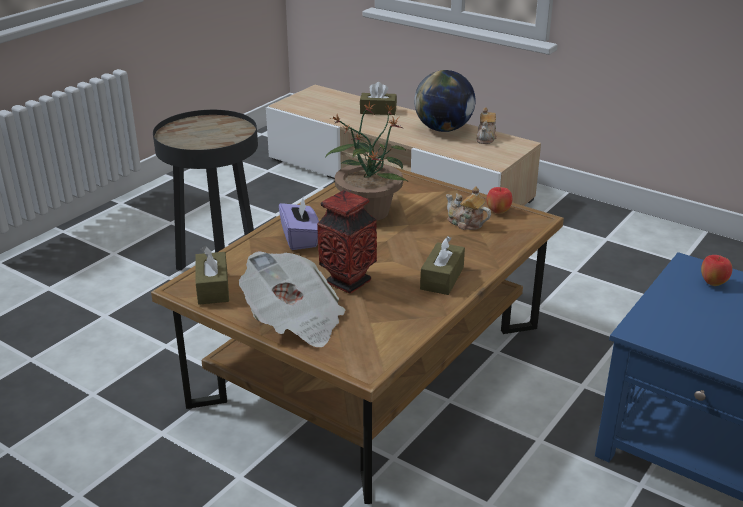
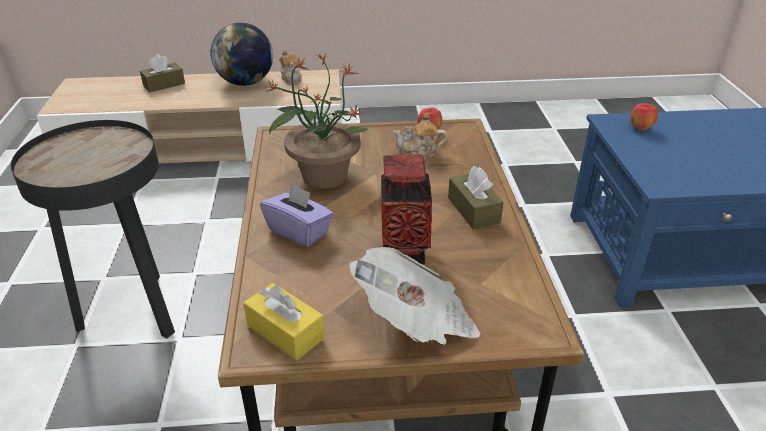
camera: 40 degrees left, 5 degrees up
(213, 288) = (285, 331): brown tissue box -> yellow tissue box

